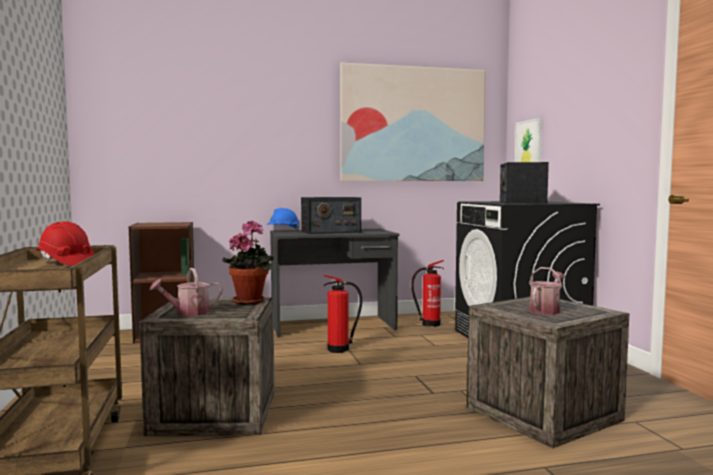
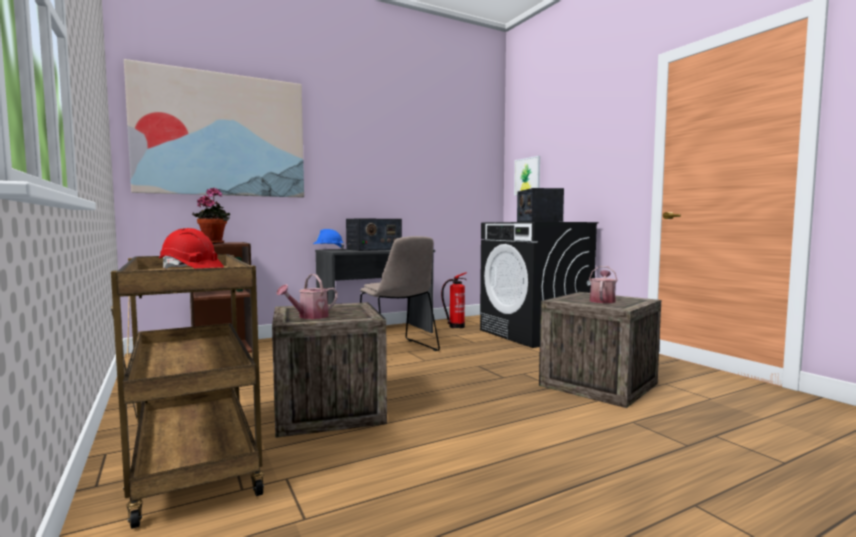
camera: 15 degrees left, 0 degrees up
(251, 301) = (353, 305): potted plant -> potted plant (214, 243)
(340, 349) = (398, 350): fire extinguisher -> beige chair
(413, 124) = (434, 158): picture -> picture (221, 135)

